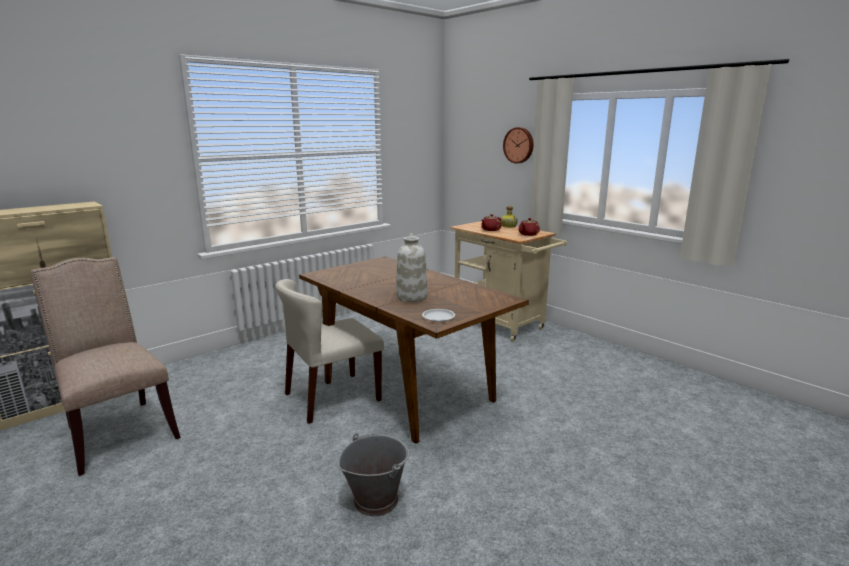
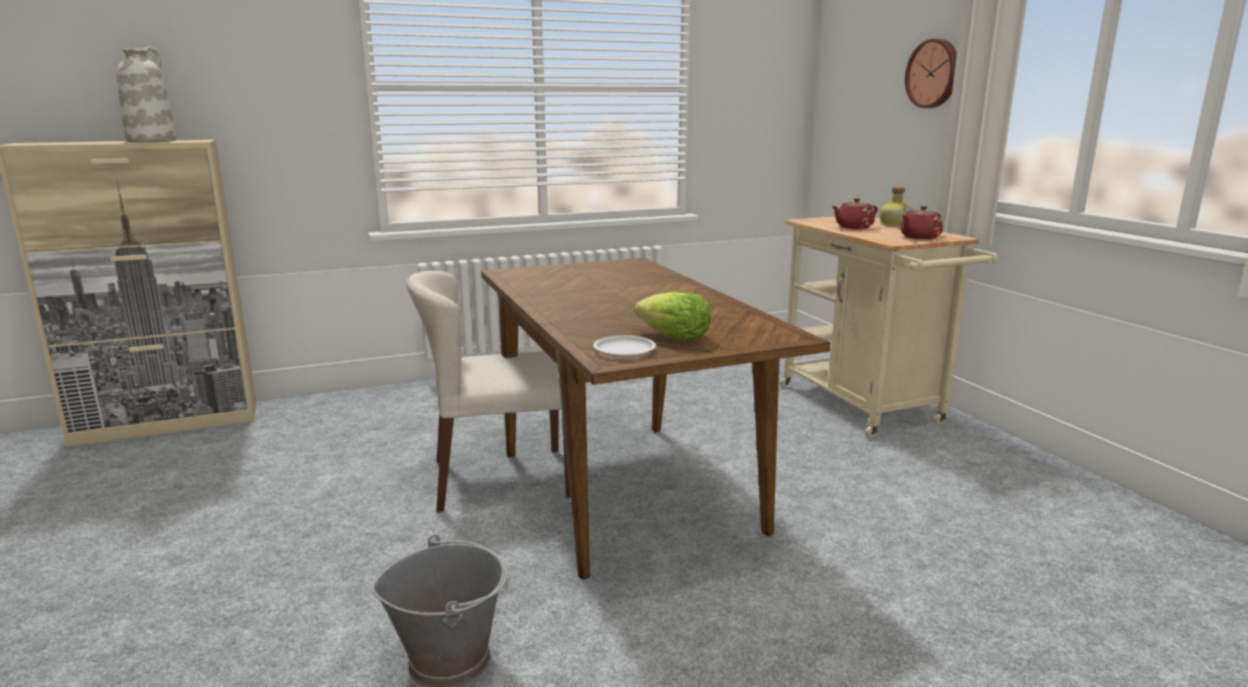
camera: 20 degrees right, 0 degrees up
(118, 431) = (187, 473): beige chair -> none
(411, 297) = (615, 316): white vase -> white vase (152, 141)
(454, 306) = (674, 337): none -> lettuce

